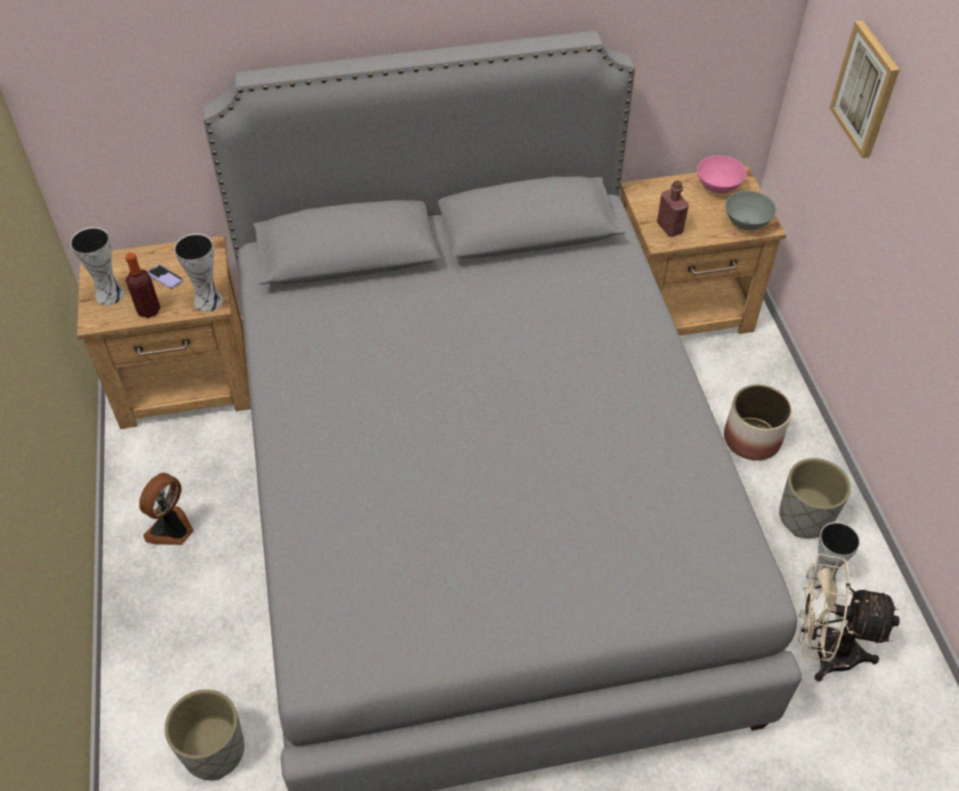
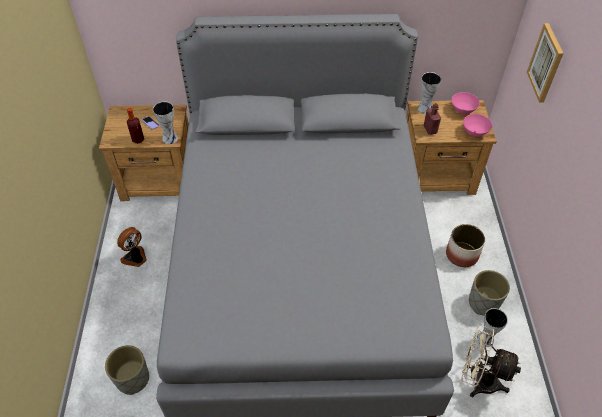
camera: 10 degrees right, 0 degrees up
(110, 293) = (120, 128): vase -> vase (425, 108)
(746, 225) = (474, 133): grey bowl -> pink bowl

